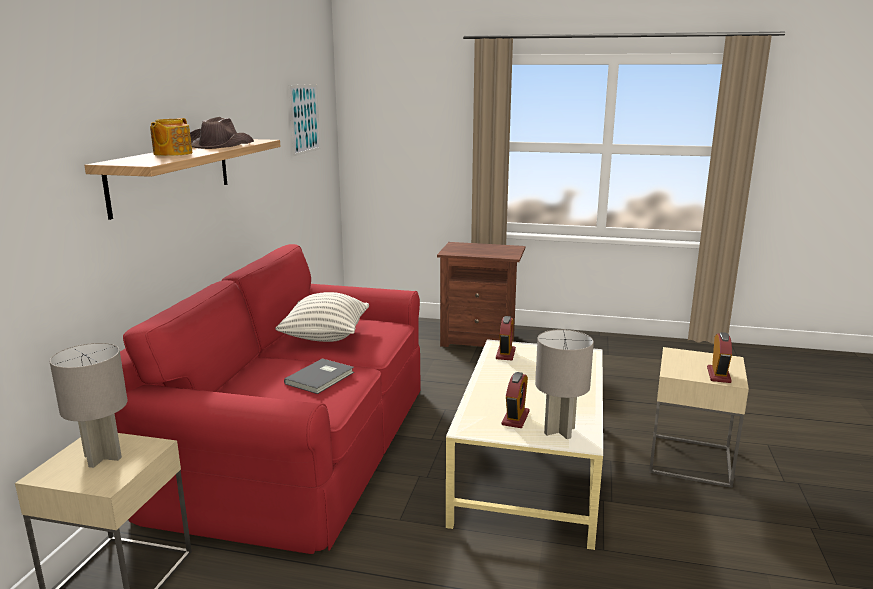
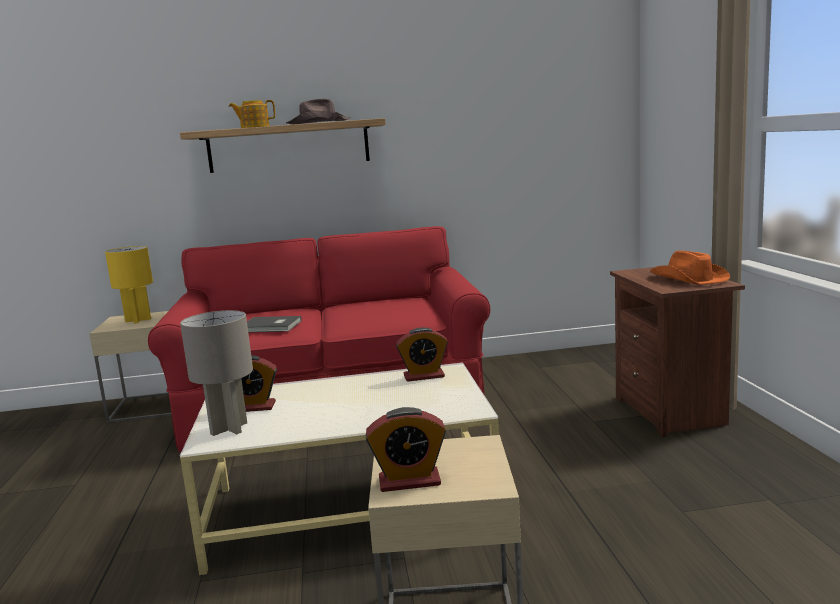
camera: 70 degrees right, 5 degrees down
(104, 457) = (138, 320): grey table lamp -> yellow table lamp
(304, 119) = (542, 101): picture -> none
(325, 337) = (364, 309): pillow -> none
(493, 249) = (688, 279): none -> orange hat

